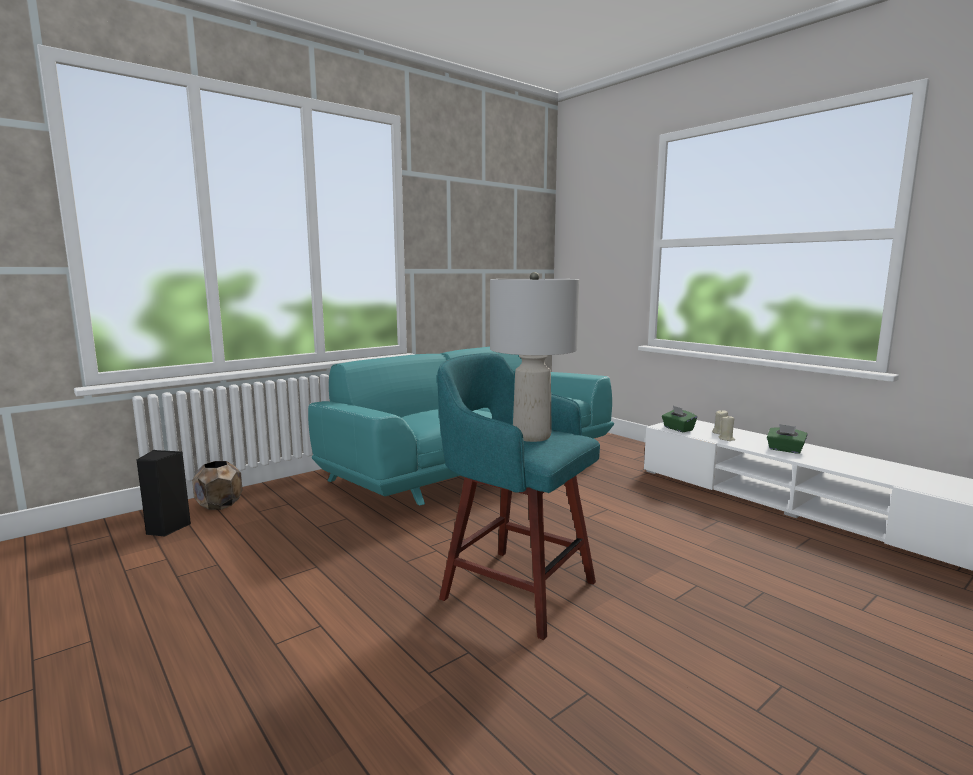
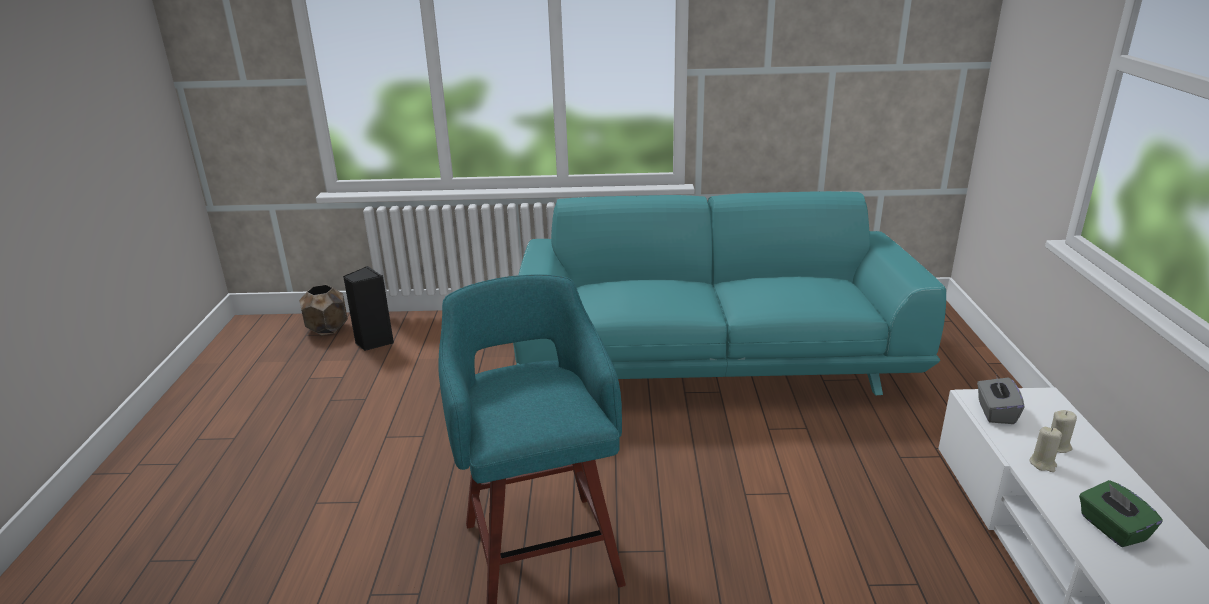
camera: 40 degrees right, 15 degrees up
(220, 505) = (434, 328): brown planter -> brown planter (327, 329)
(531, 436) = (528, 403): grey table lamp -> none
(678, 429) = (995, 412): green tissue box -> grey tissue box

